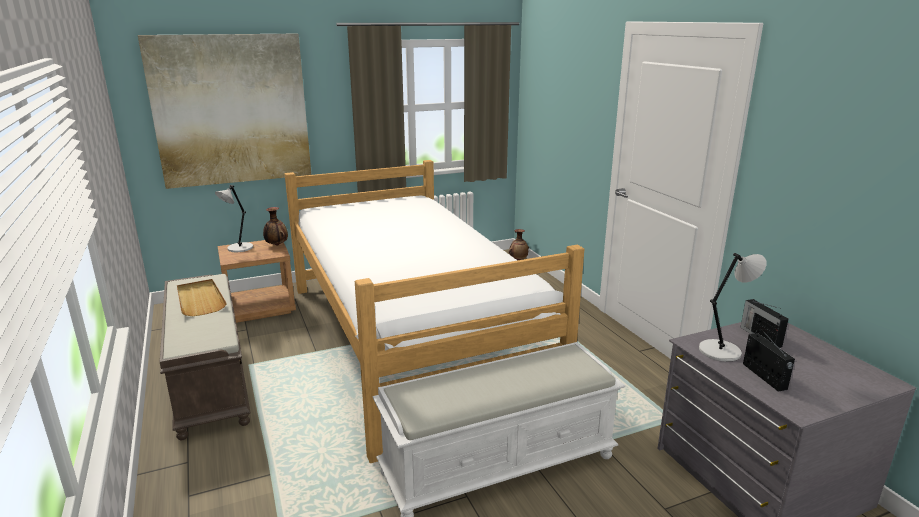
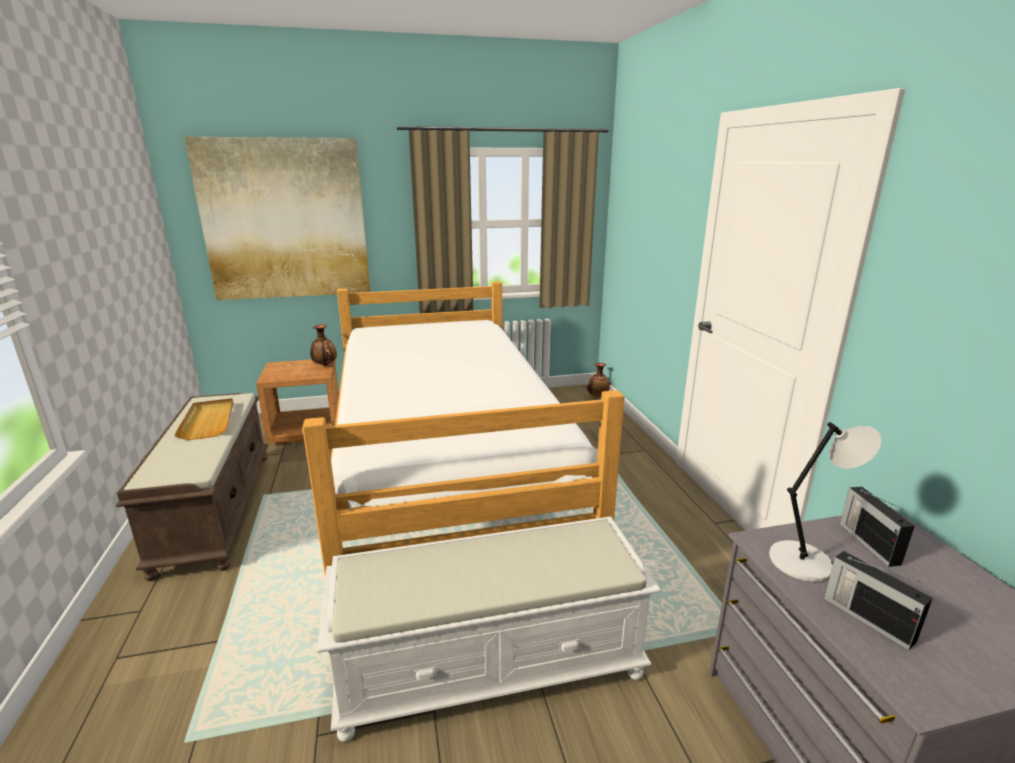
camera: 10 degrees right, 0 degrees up
(239, 248) = (285, 366): grey table lamp -> none
(764, 377) = (866, 618): radio -> radio turned 150 degrees clockwise

